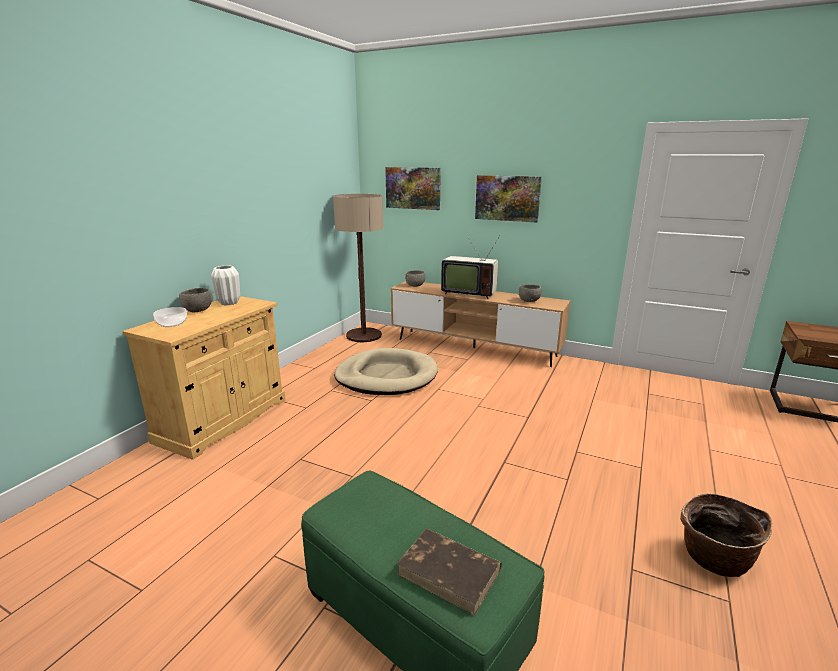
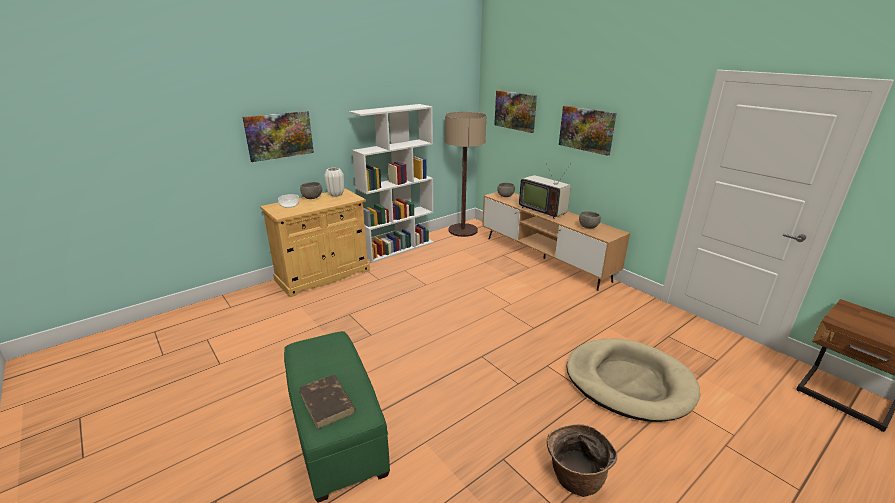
camera: 25 degrees right, 5 degrees up
(142, 222) = (279, 135): none -> picture
(302, 368) = (398, 248): none -> white bookcase
(386, 376) = (452, 268): beige dog bed -> beige dog bed (628, 382)

